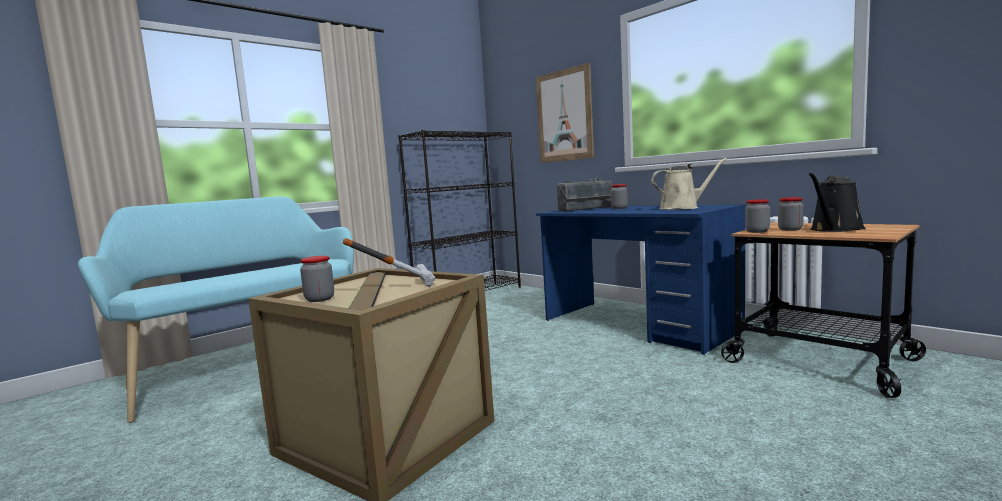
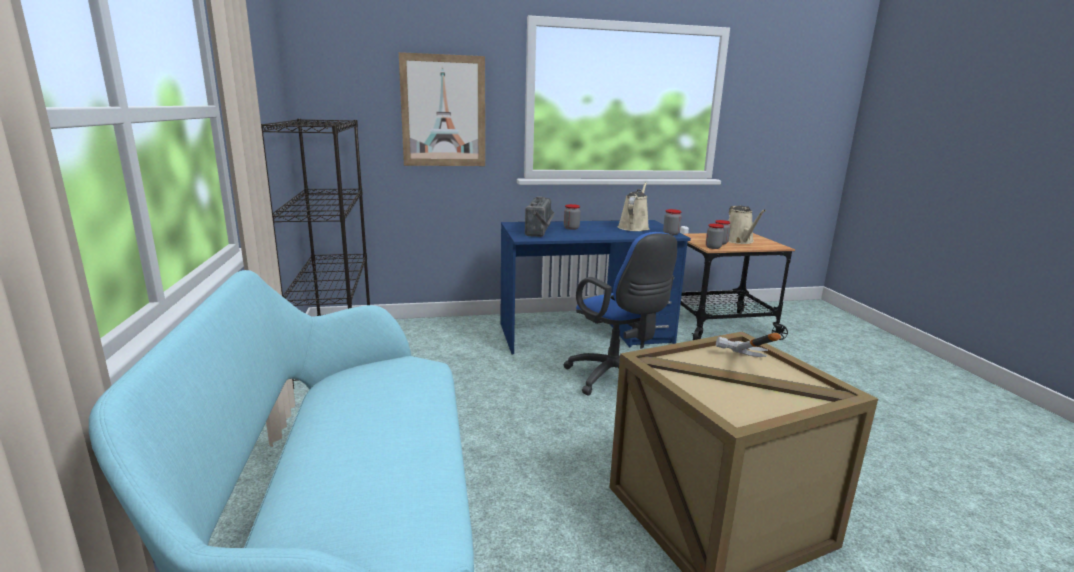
camera: 60 degrees left, 10 degrees up
(319, 299) = (761, 405): jar -> jar (671, 234)
(568, 355) = (616, 380): none -> blue office chair
(835, 229) = (739, 241): black watering can -> beige watering can

